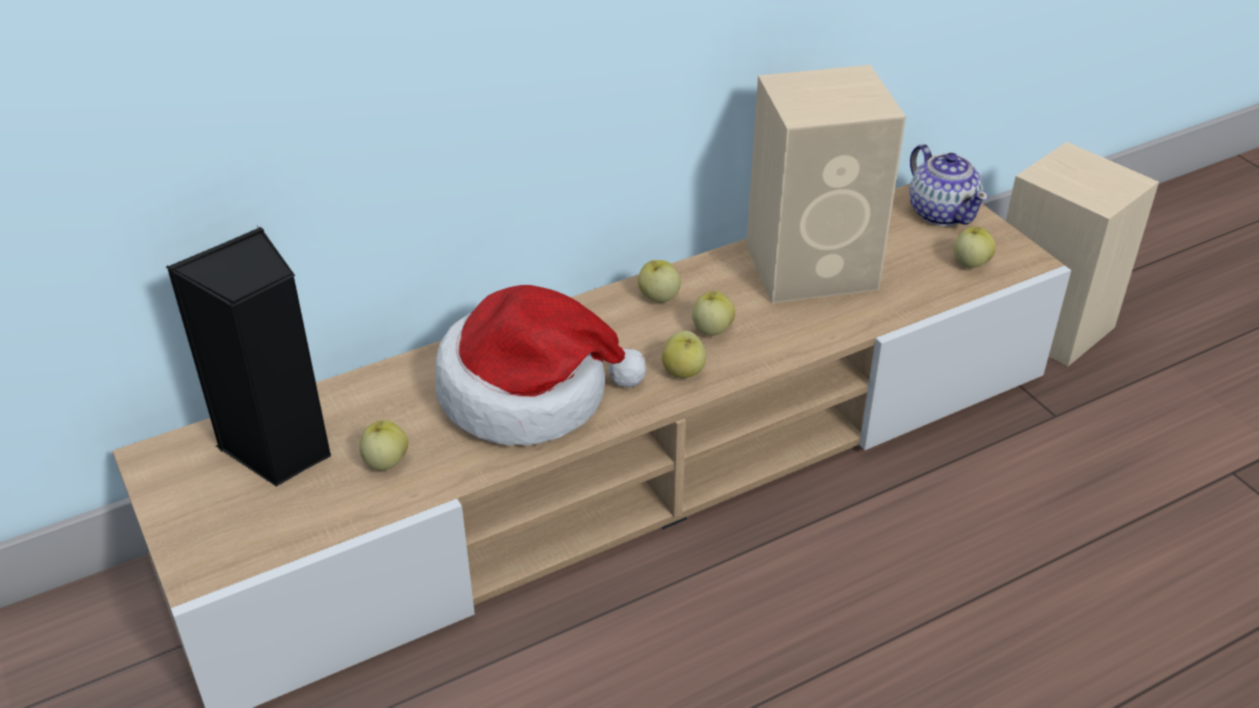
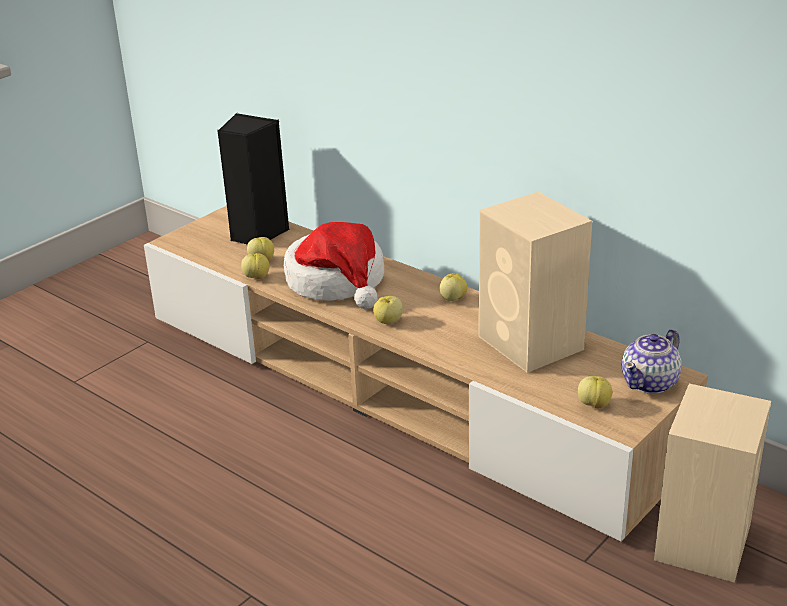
camera: 70 degrees right, 10 degrees down
(711, 329) = (434, 322): apple -> apple (256, 277)

